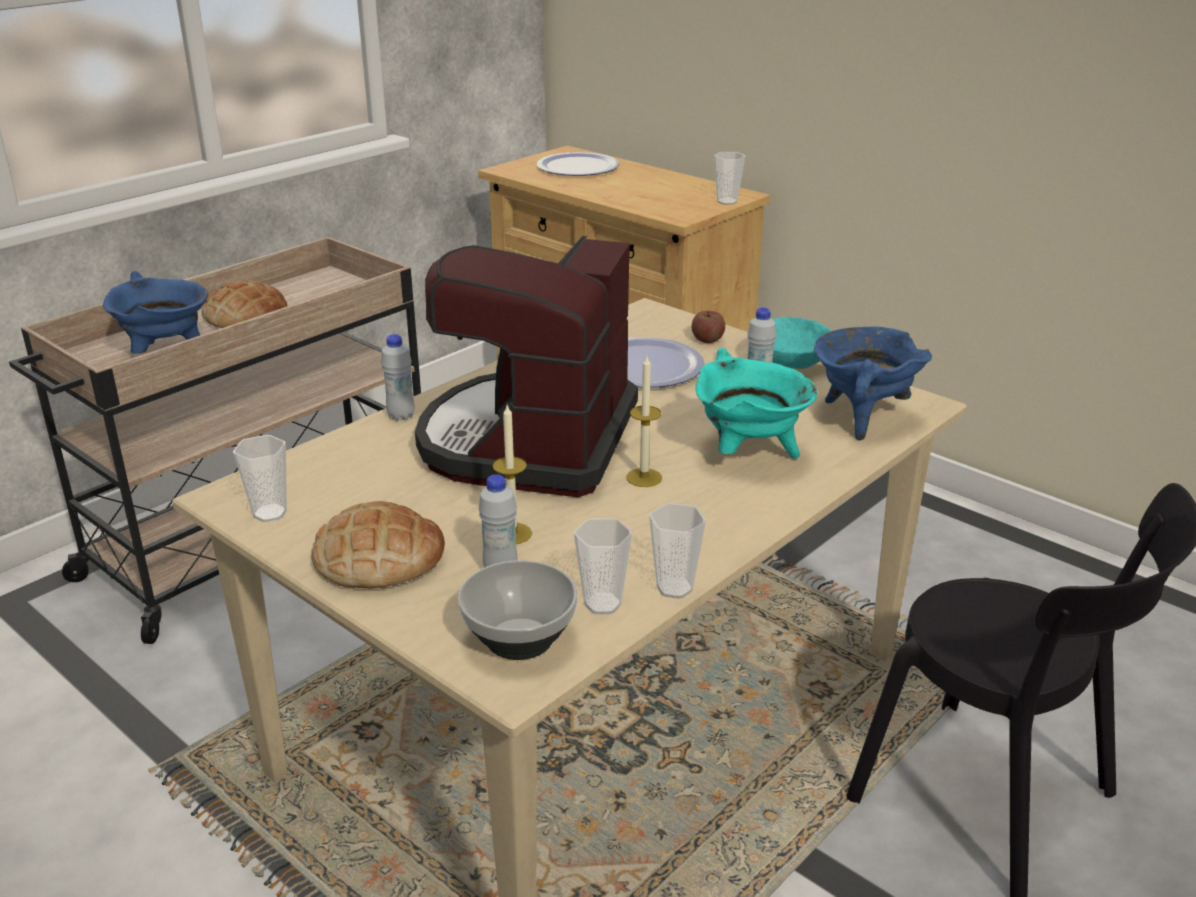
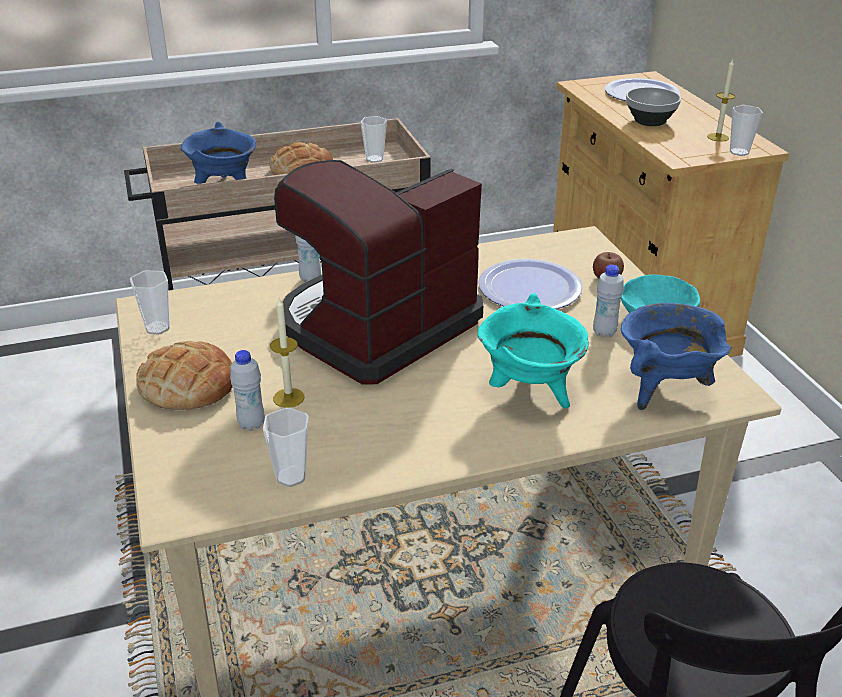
camera: 30 degrees right, 5 degrees up
(520, 639) = (211, 482): bowl -> bowl (650, 121)
(644, 478) = (427, 384): candle -> candle (718, 137)
(674, 588) = (353, 484): cup -> cup (374, 159)

